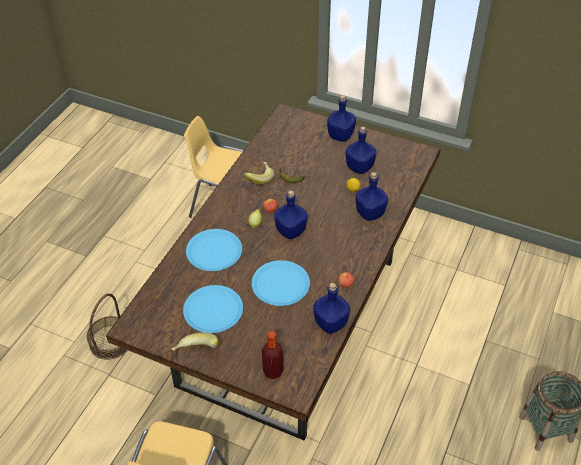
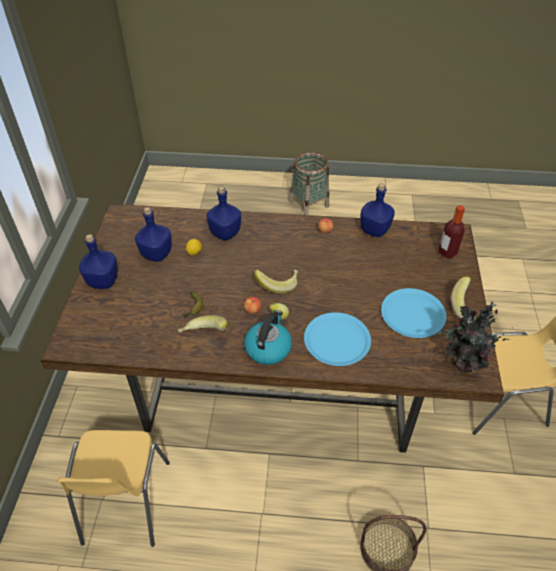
camera: 110 degrees left, 0 degrees up
(146, 320) = (462, 365): none -> potted plant
(228, 210) = (268, 348): none -> kettle
(280, 284) = (351, 273): blue plate -> none
(290, 231) = (277, 284): blue bottle -> banana

